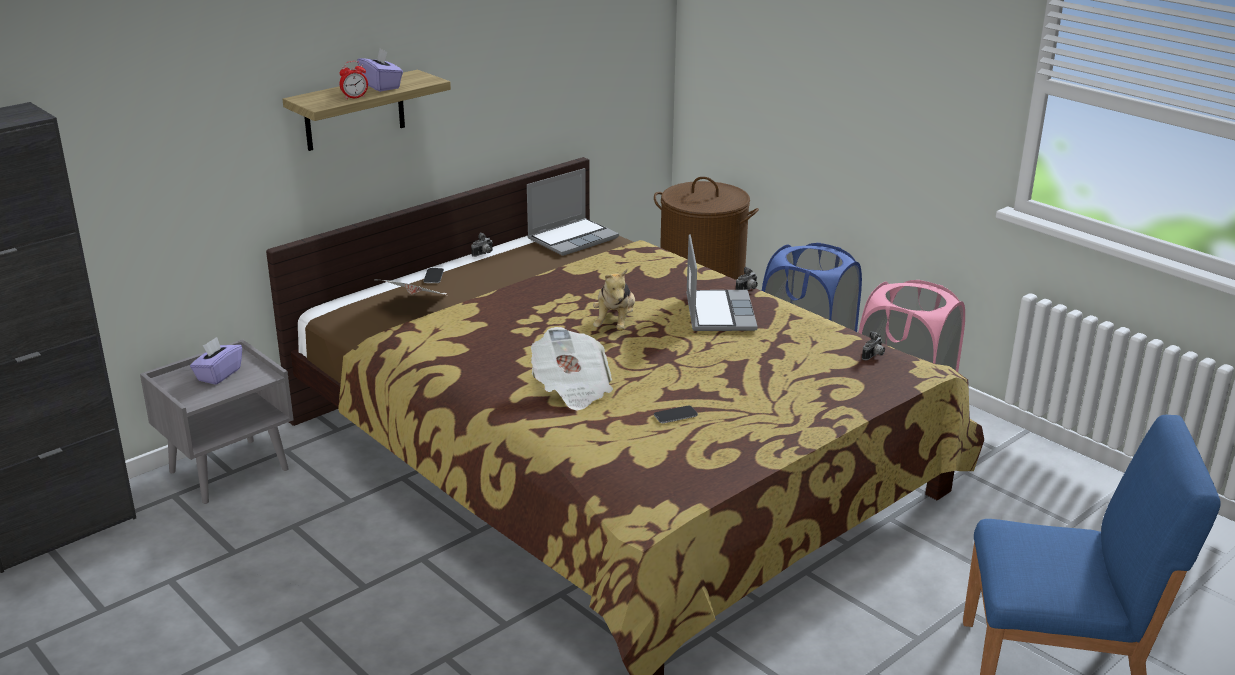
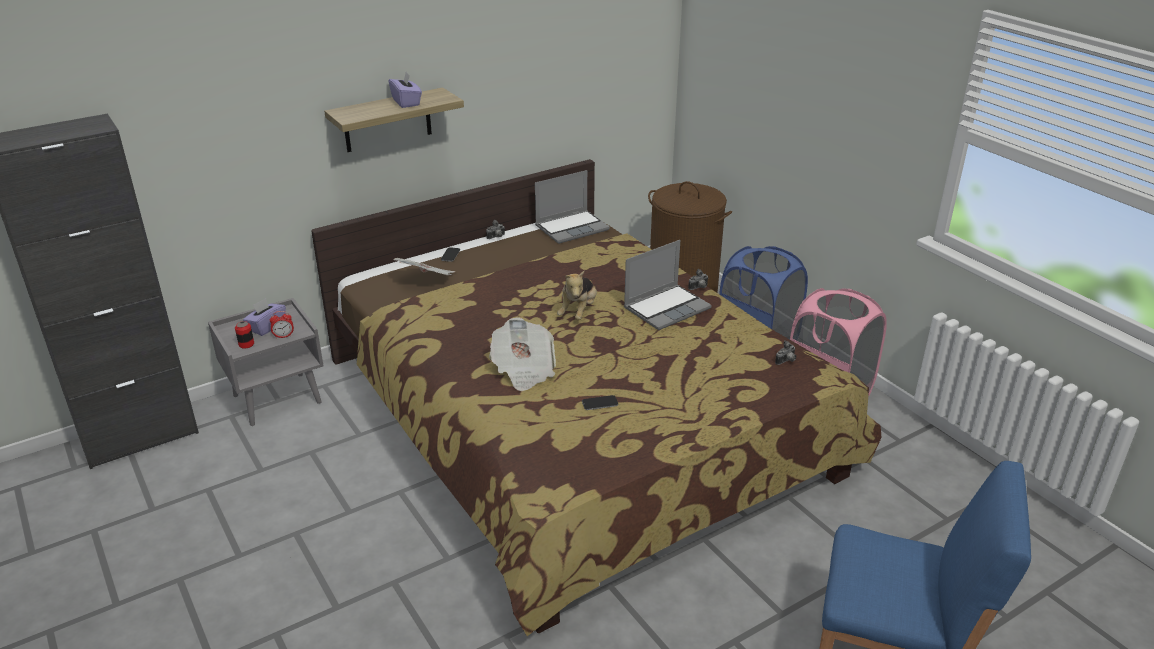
camera: 10 degrees right, 5 degrees up
(199, 395) = (246, 344): none -> can
(355, 97) = (380, 112): alarm clock -> alarm clock (283, 336)
(718, 312) = (667, 308): laptop -> laptop turned 45 degrees clockwise

